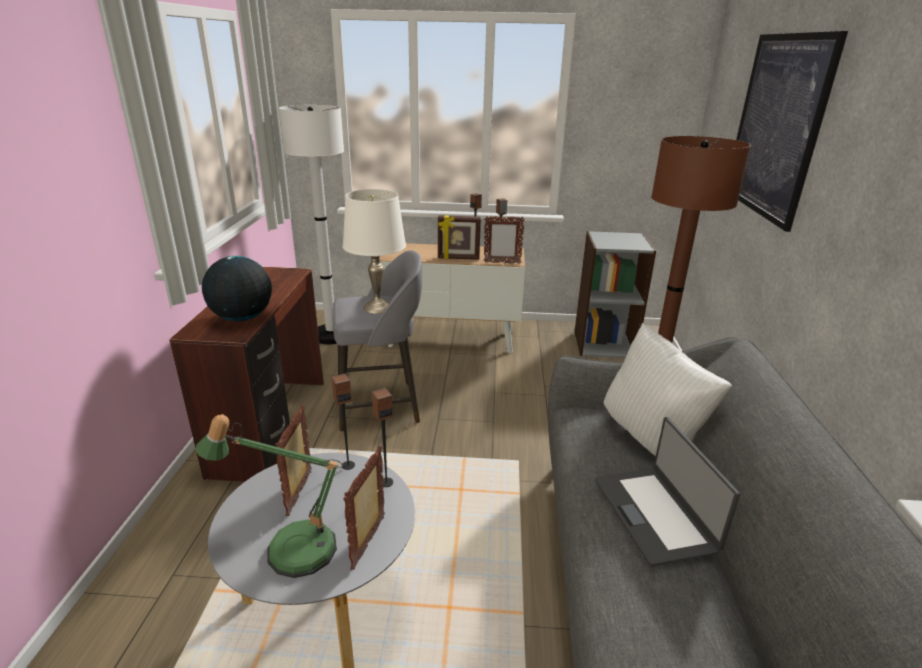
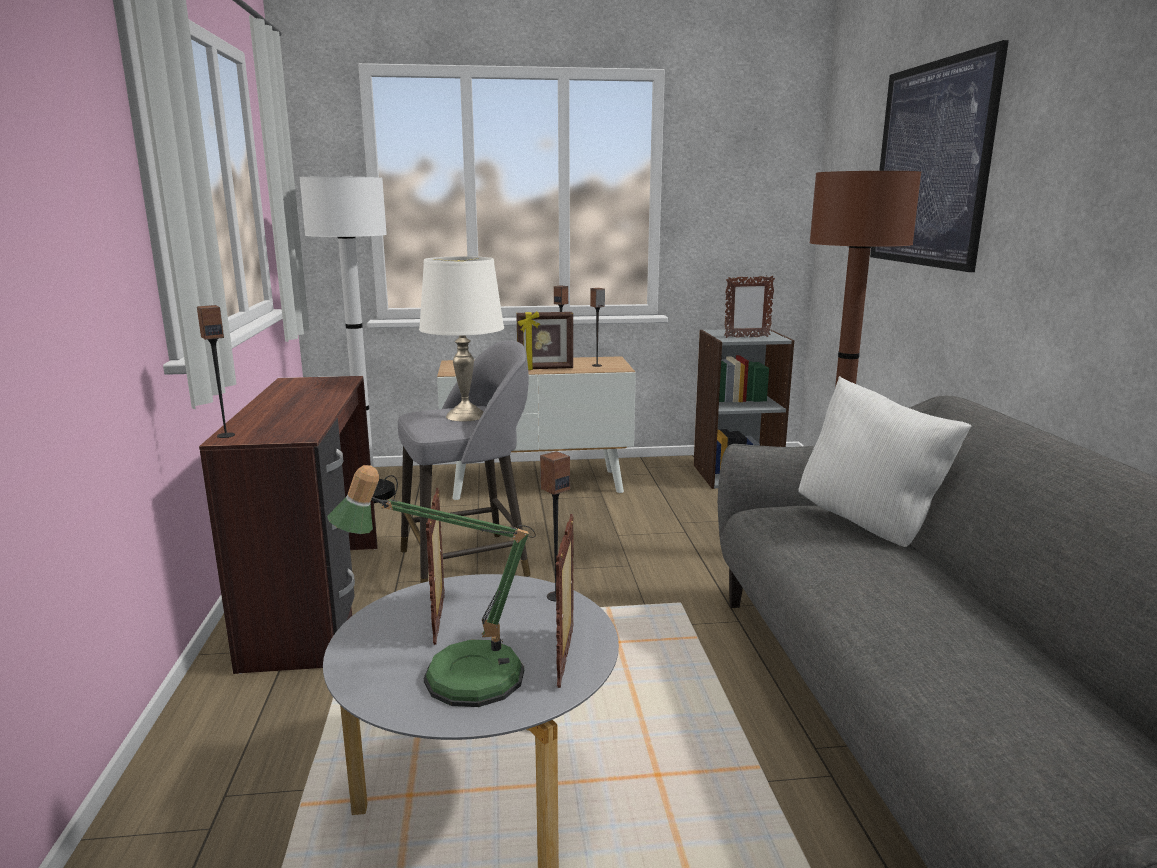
camera: 10 degrees left, 10 degrees down
(242, 318) = (295, 421): globe -> none
(348, 465) = (493, 585): speaker -> speaker (226, 435)
(502, 263) = (604, 369): picture frame -> picture frame (746, 337)
(655, 514) = (918, 590): laptop -> none

